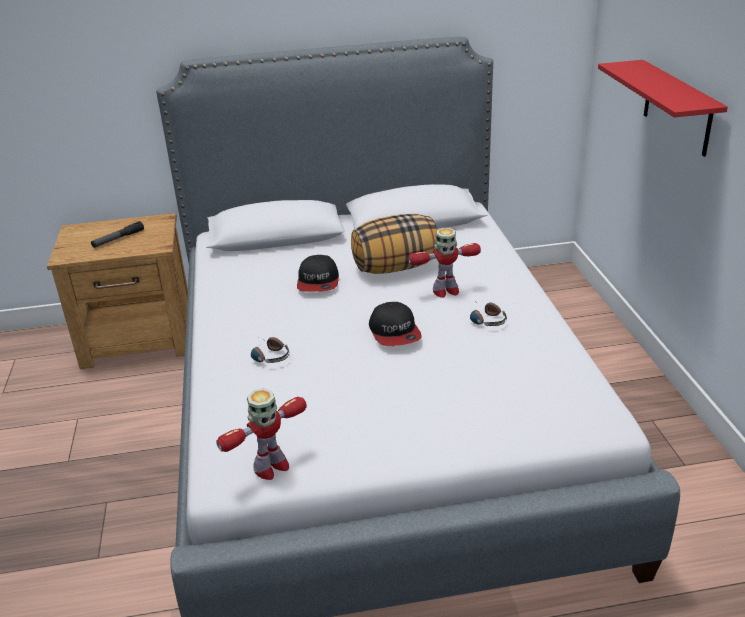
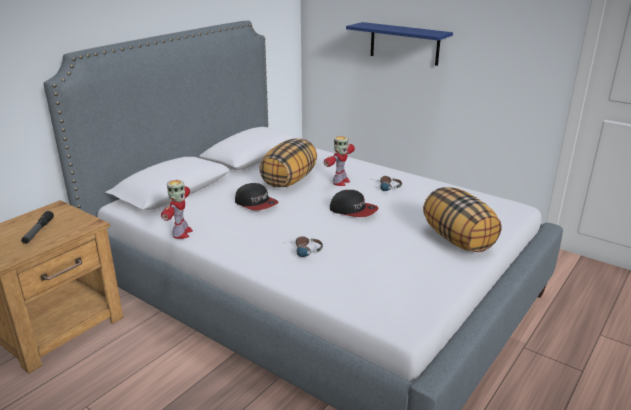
camera: 45 degrees left, 5 degrees down
(270, 467) = (418, 302): toy robot -> toy robot (181, 233)
(443, 426) = (458, 240): none -> pillow
(677, 108) = (404, 43): red shelf -> blue shelf

